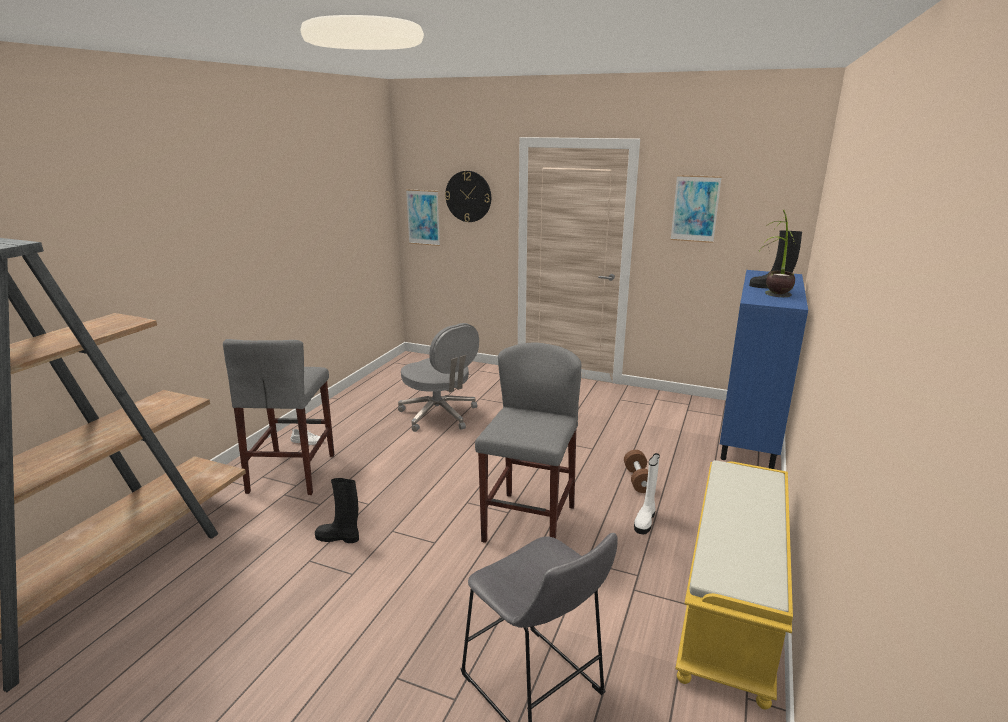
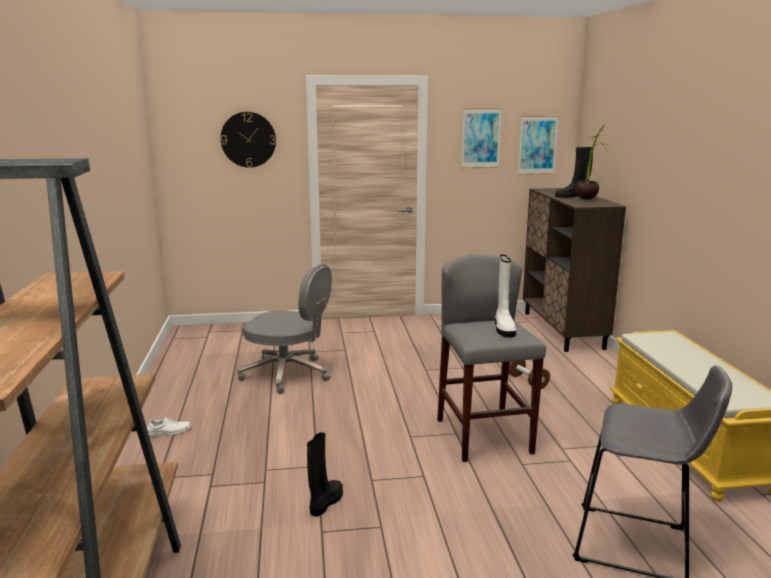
camera: 30 degrees left, 5 degrees down
(293, 473) = (192, 464): grey stool -> none
(339, 537) = (325, 503): black boot -> black boot turned 135 degrees clockwise
(423, 217) = (191, 166): picture -> picture (537, 145)
(645, 520) = (566, 407): white boot -> white boot (503, 328)
(749, 434) = (563, 330): blue cabinet -> brown cabinet

